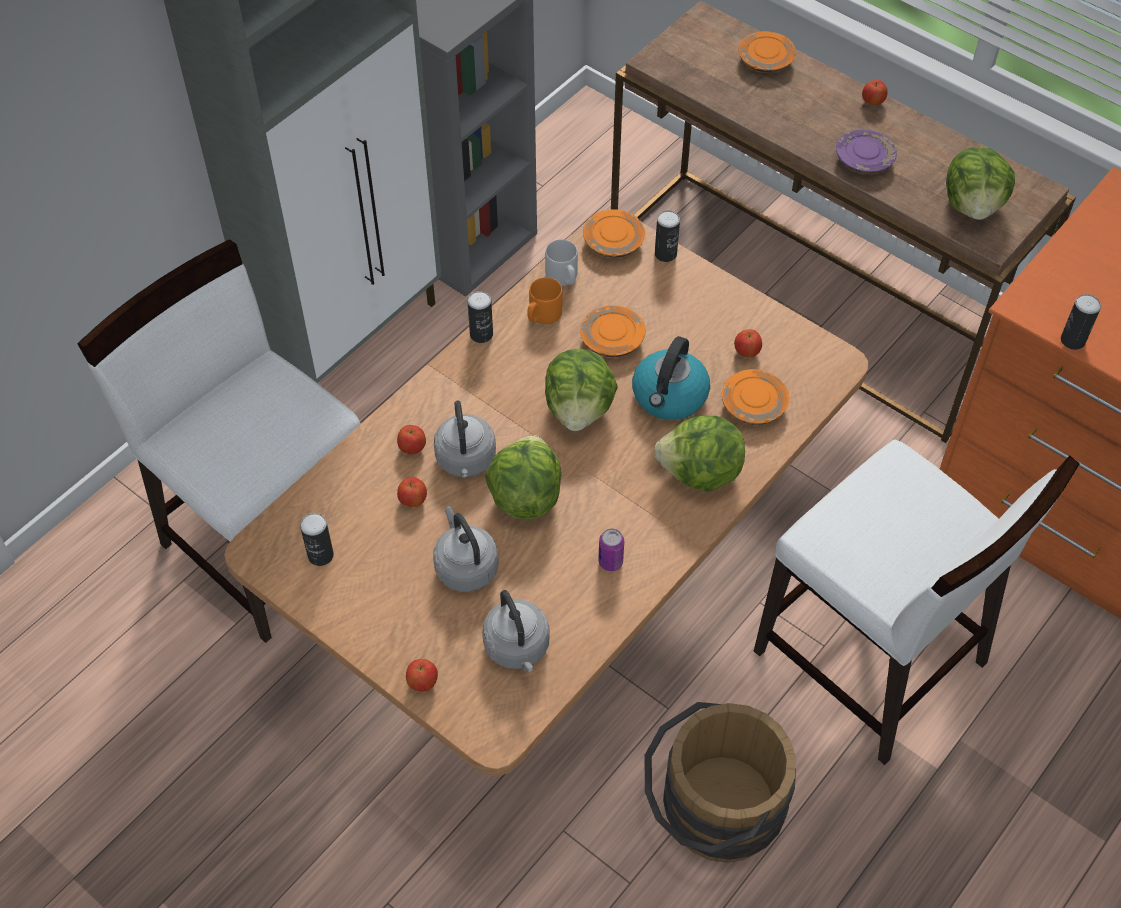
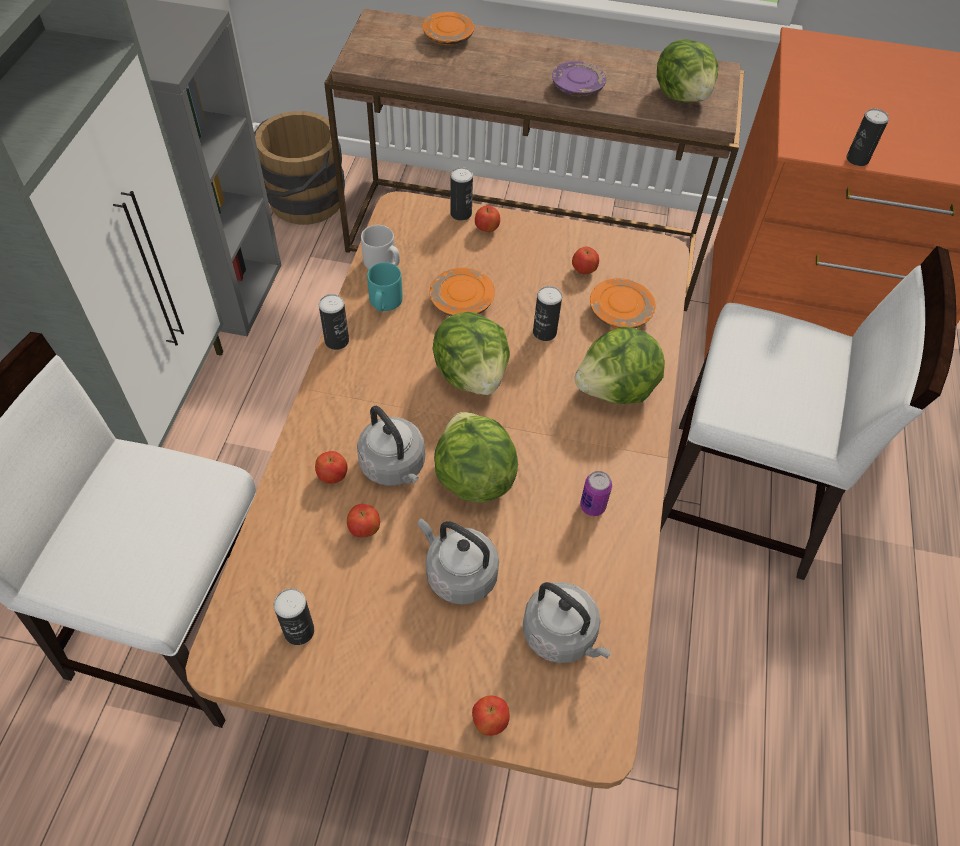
camera: 30 degrees left, 0 degrees up
(542, 315) = (384, 303): orange mug -> turquoise mug
(613, 242) = (409, 218): orange plate -> none
(669, 397) = (544, 332): kettle -> can
(711, 813) = (704, 689): brown bucket -> brown bucket (300, 203)
(872, 102) = (553, 44): apple -> apple (487, 229)

